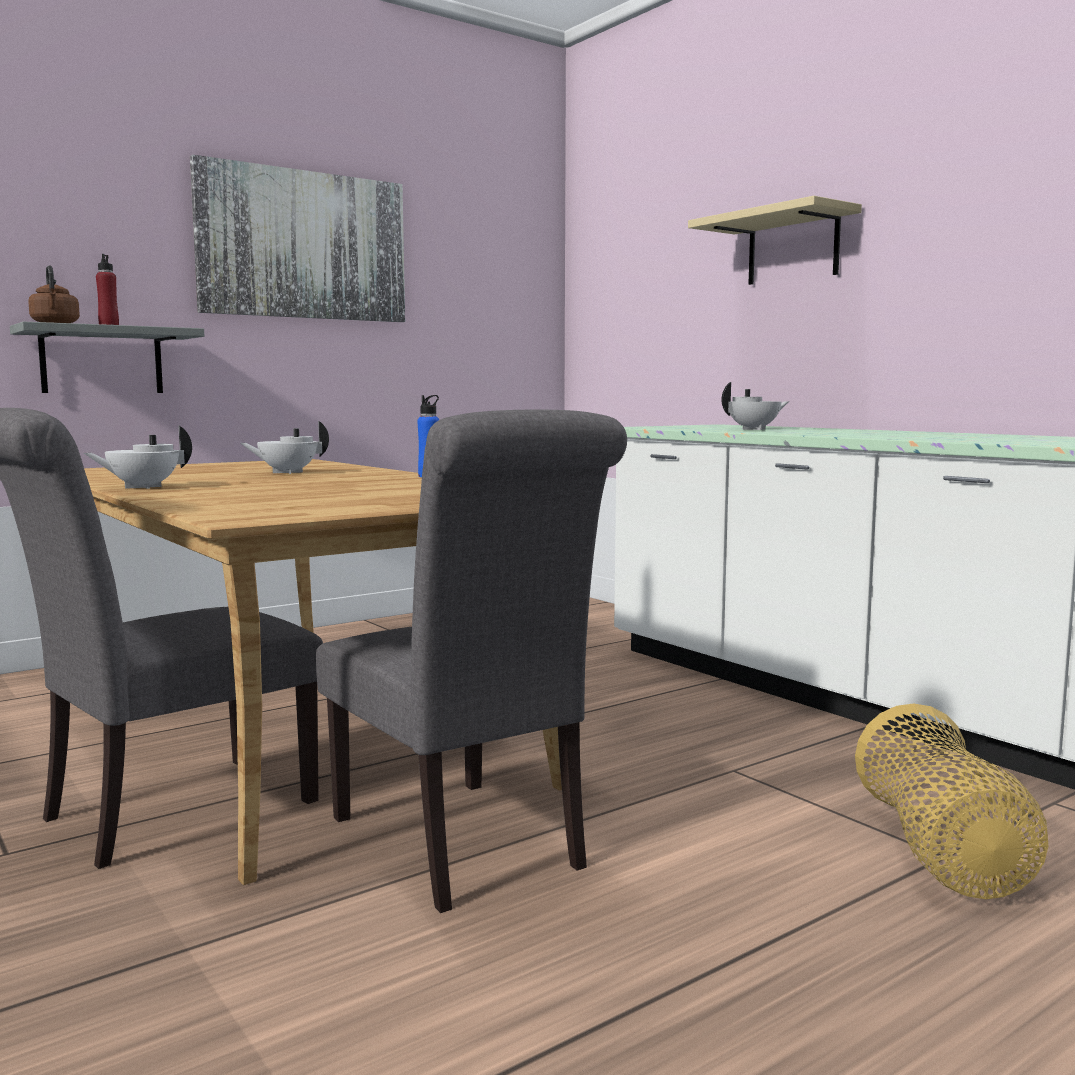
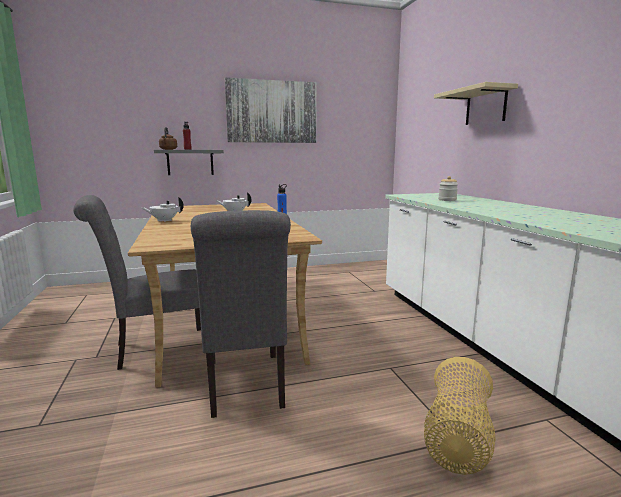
camera: 20 degrees right, 5 degrees up
(754, 429) = (447, 200): white teapot -> jar

